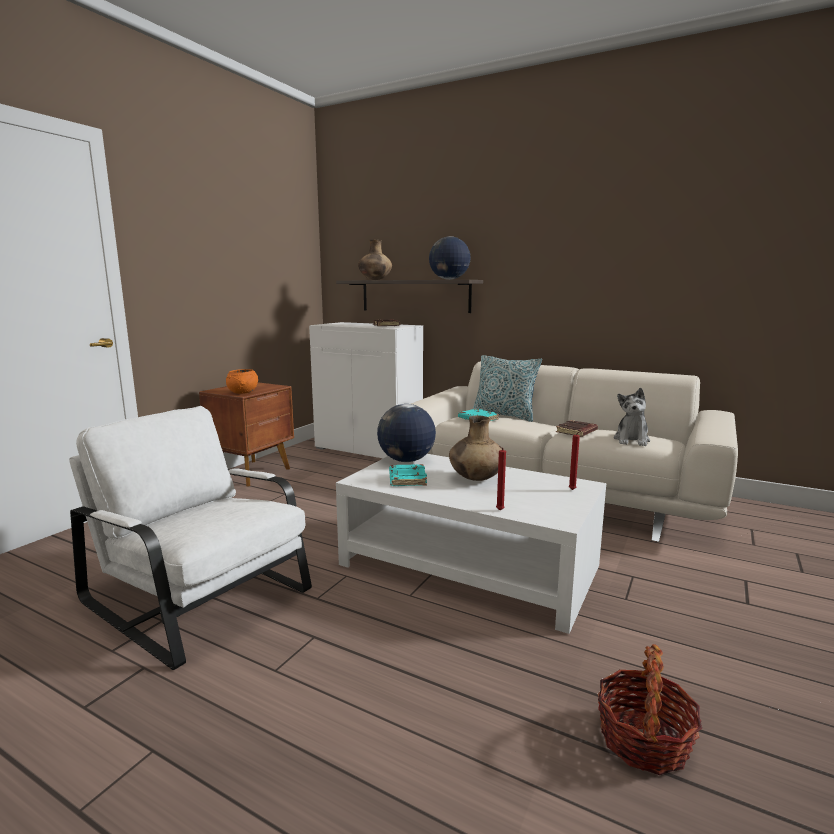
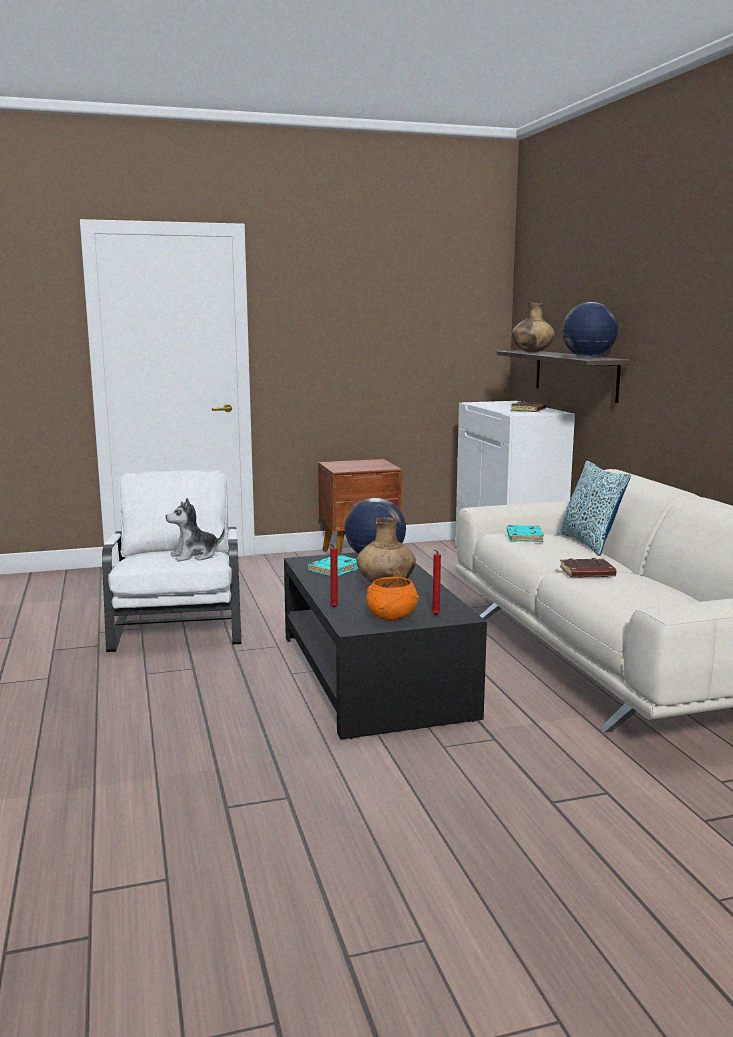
camera: 45 degrees right, 0 degrees up
(243, 392) = (344, 468): orange bowl -> orange bowl (391, 617)
(469, 565) = (374, 675): white coffee table -> black coffee table
(632, 440) = (621, 595): plush toy -> plush toy (195, 556)
(644, 740) = (251, 799): basket -> none

